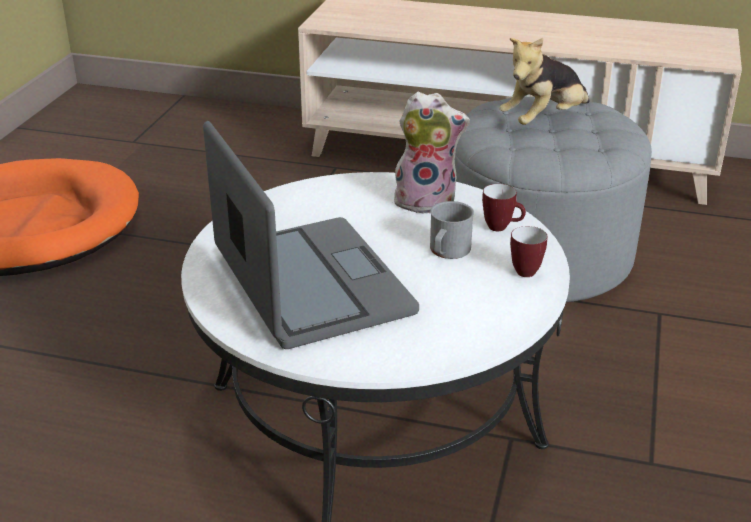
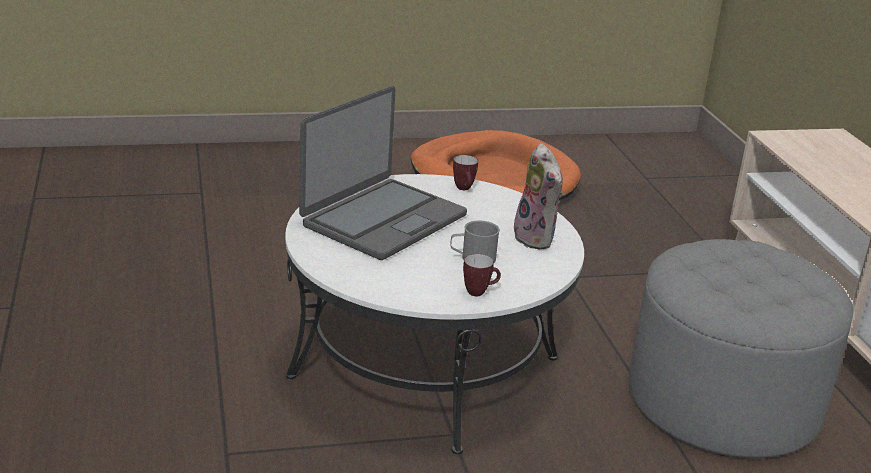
camera: 60 degrees right, 5 degrees down
(502, 228) = (531, 274): mug -> mug (464, 189)
(544, 120) = (758, 271): plush toy -> none

